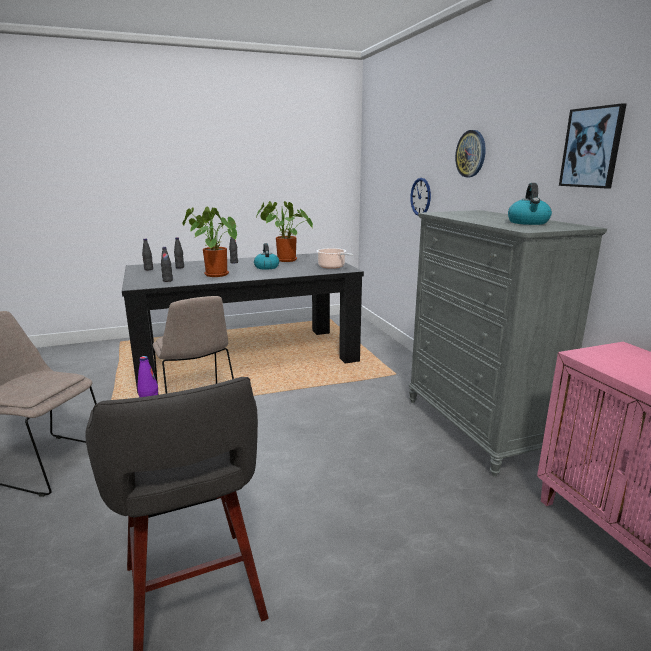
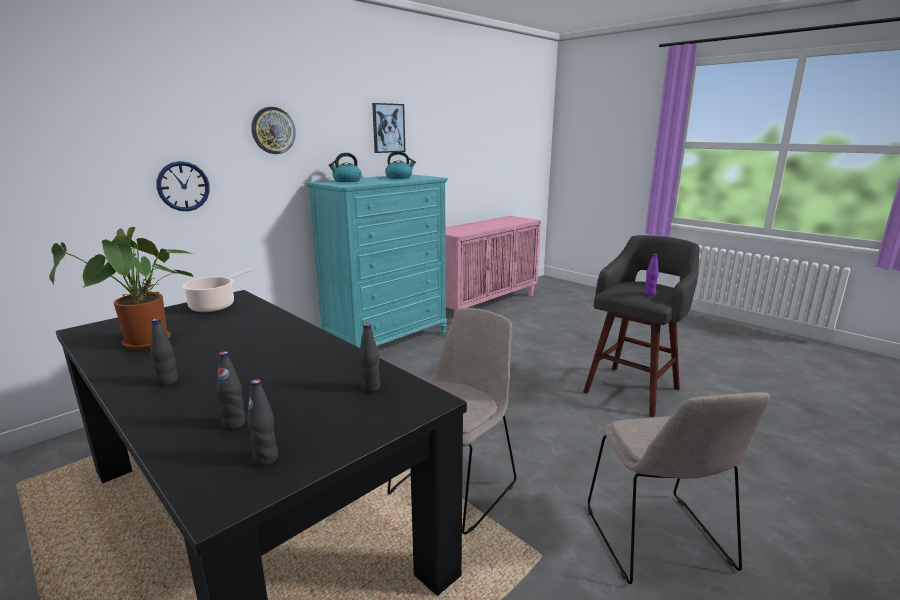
camera: 115 degrees left, 0 degrees up
(214, 274) = (299, 365): potted plant -> none
(266, 267) = (221, 343): kettle -> kettle (346, 181)
(476, 428) = (387, 341): grey dresser -> turquoise dresser

